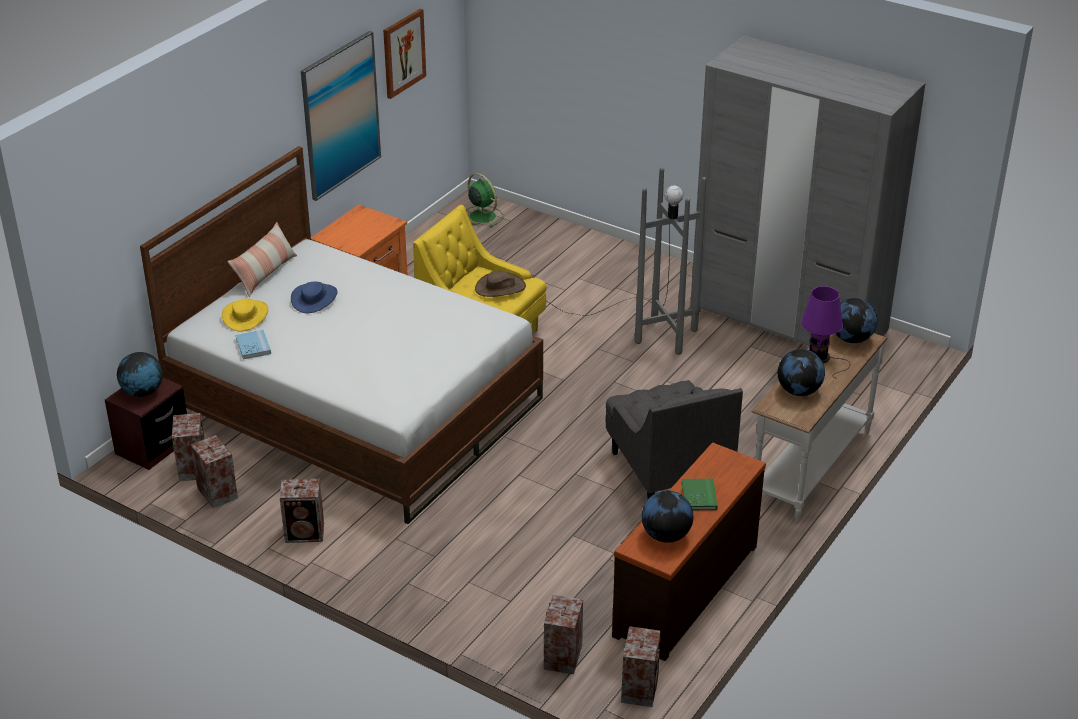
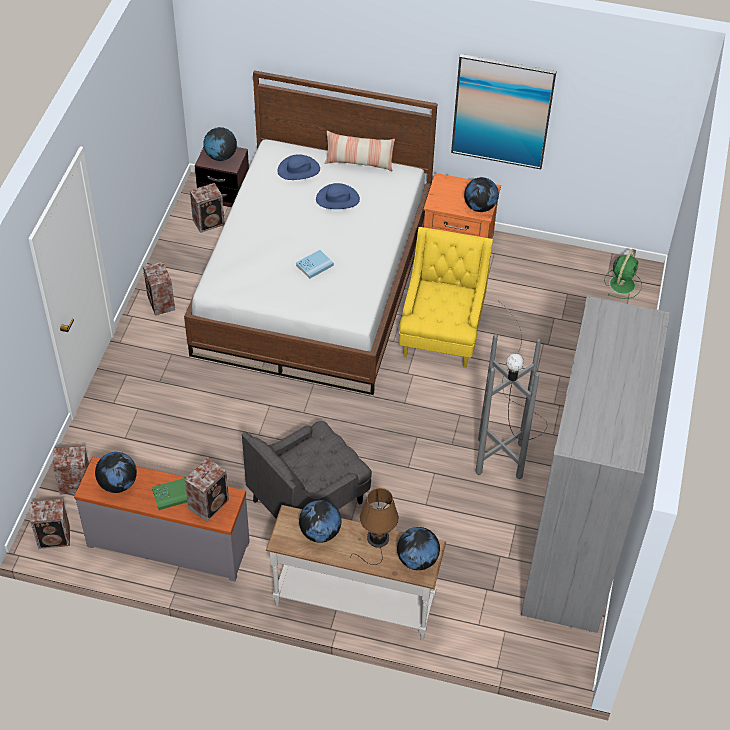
camera: 70 degrees right, 15 degrees up
(217, 492) = (188, 243): speaker -> speaker (210, 503)
(246, 316) = (298, 170): yellow hat -> blue hat
(253, 346) = (262, 186): blue book -> blue book (314, 265)
(382, 222) = (480, 207): none -> globe
(403, 53) = (599, 111): picture -> none
(500, 287) = (442, 311): brown hat -> none
(684, 589) = (169, 542): brown dresser -> grey dresser
(820, 358) = (377, 540): purple table lamp -> brown table lamp

